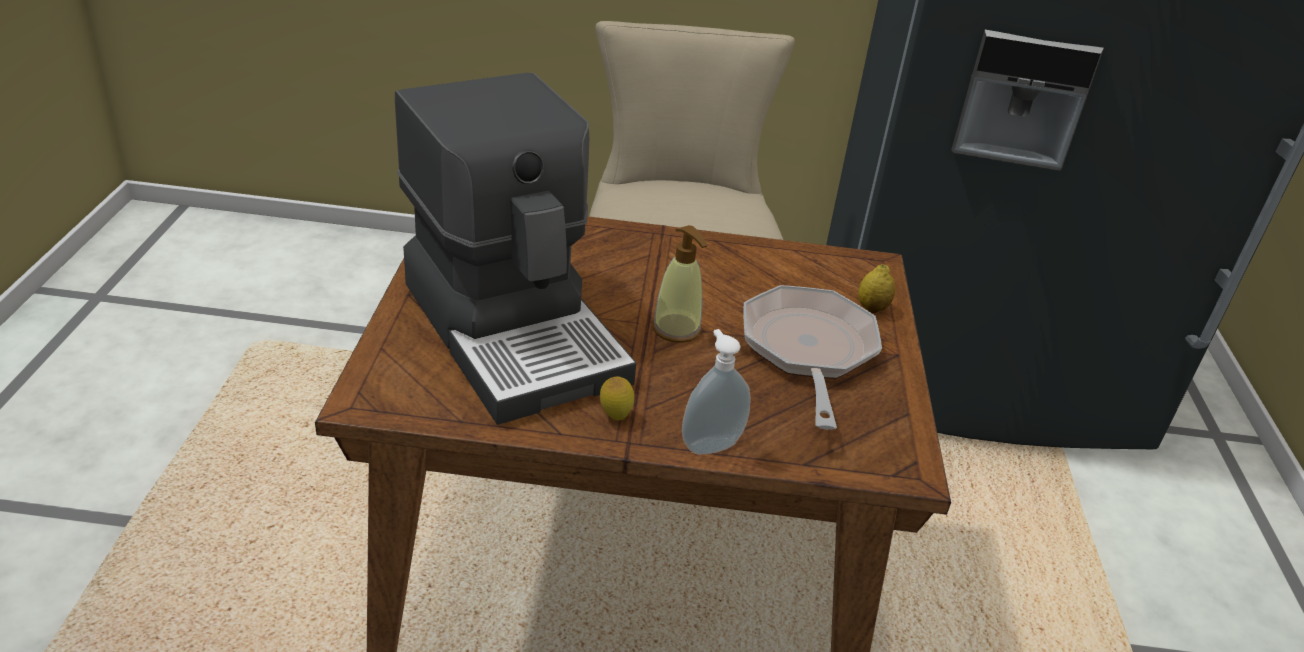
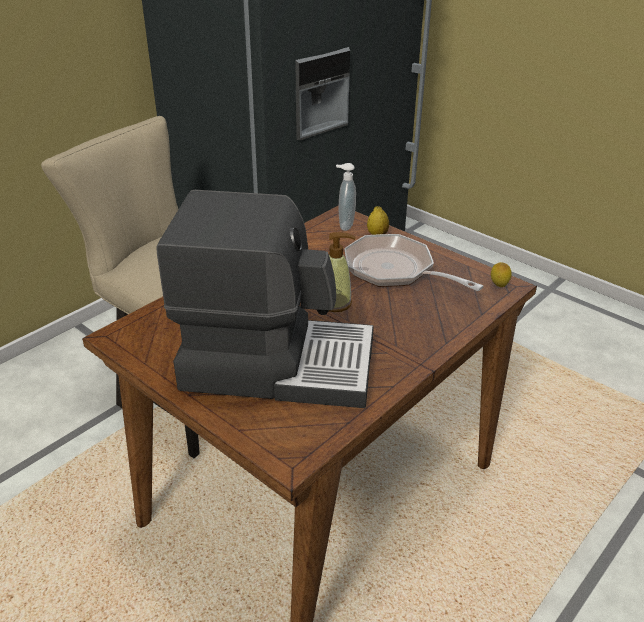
camera: 50 degrees left, 0 degrees up
(615, 416) = (394, 359): lemon -> lemon (498, 286)
(710, 444) = (443, 336): soap dispenser -> soap dispenser (344, 225)

